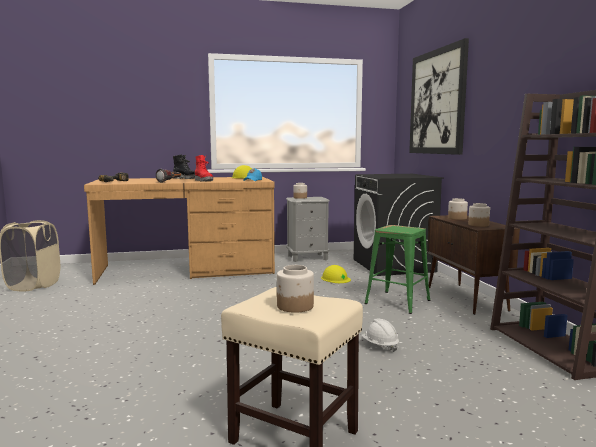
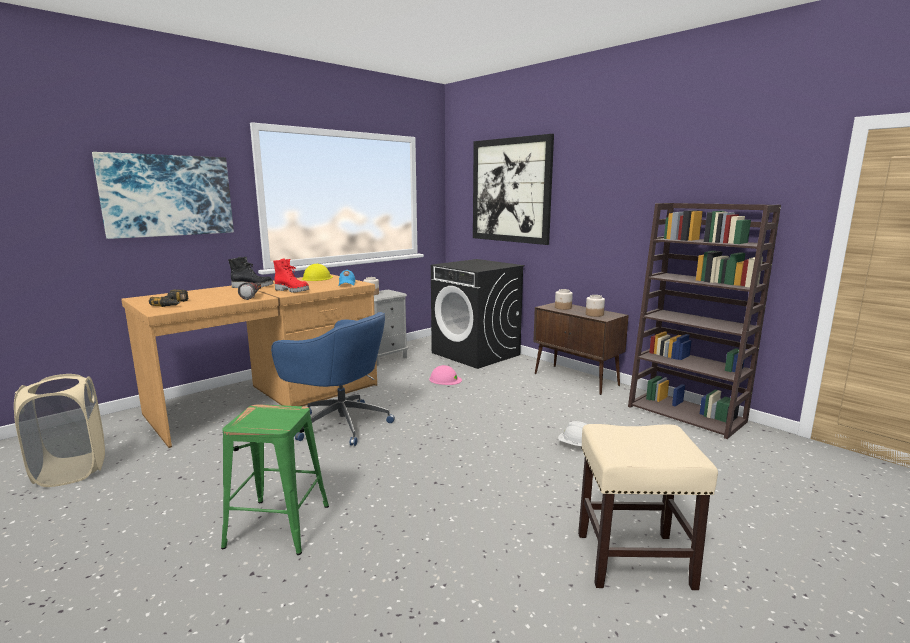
camera: 30 degrees left, 5 degrees up
(142, 109) = (168, 195): none -> picture
(210, 291) = (340, 423): none -> blue office chair
(295, 306) = (650, 444): jar -> none
(335, 278) = (445, 379): yellow hard hat -> pink hard hat
(397, 302) = (530, 395): green stool -> green stool (277, 526)

